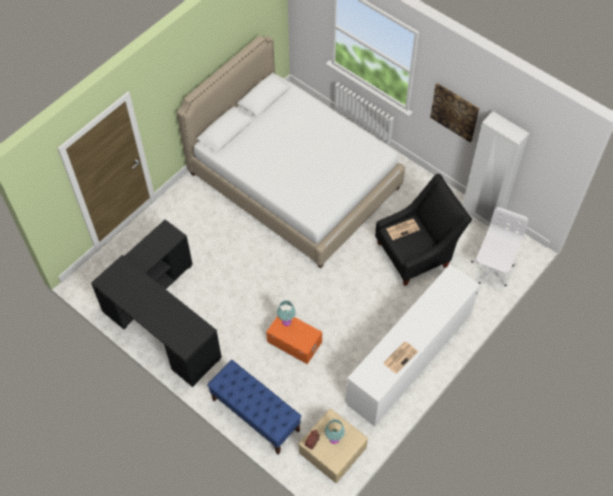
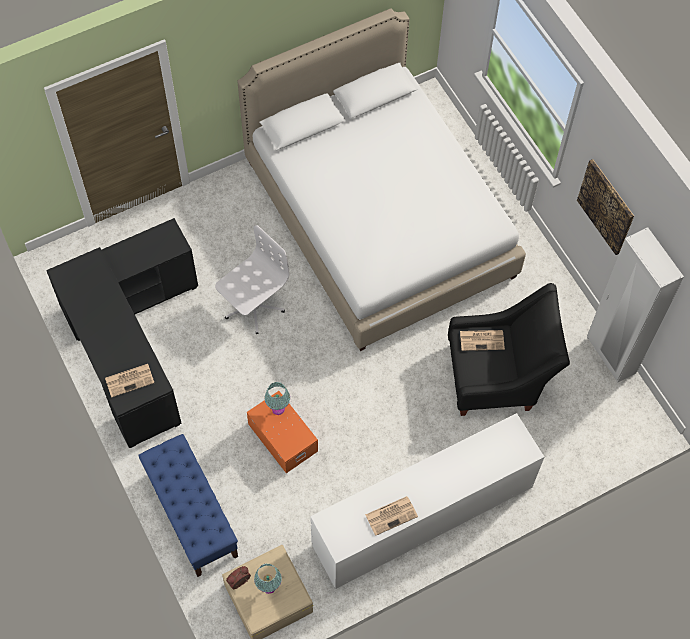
camera: 20 degrees right, 5 degrees up
(183, 334) = (130, 380): none -> newspaper
(492, 269) = (589, 436): white office chair -> white office chair (253, 306)

